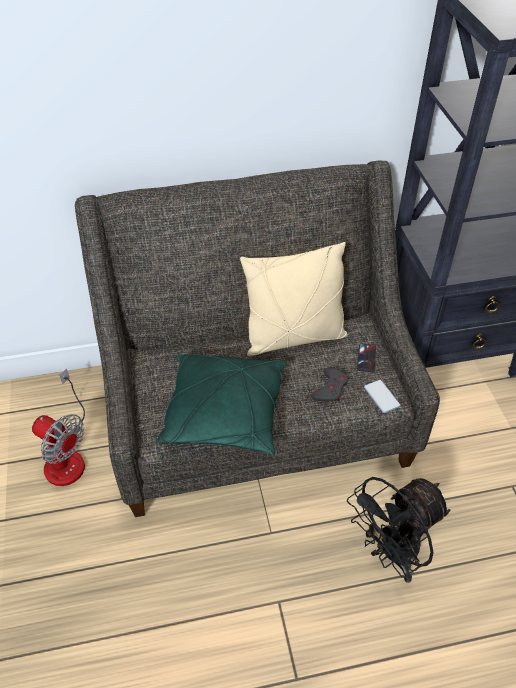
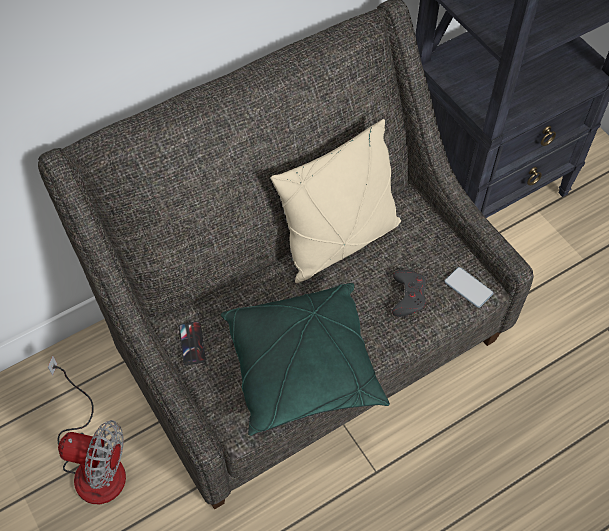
camera: 20 degrees left, 10 degrees up
(366, 358) = (432, 243): phone -> phone (192, 343)
(391, 554) = (512, 450): black fan -> none

